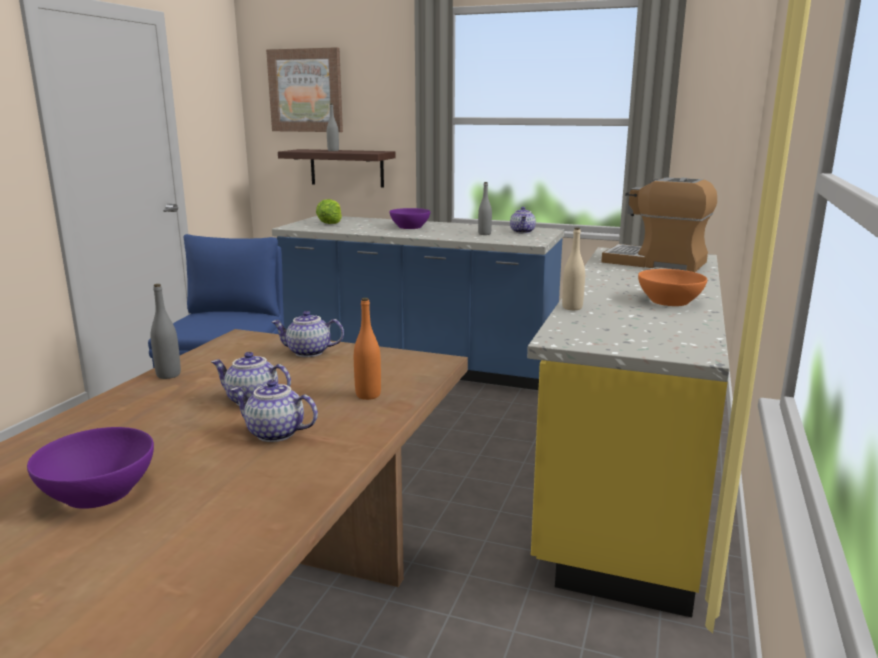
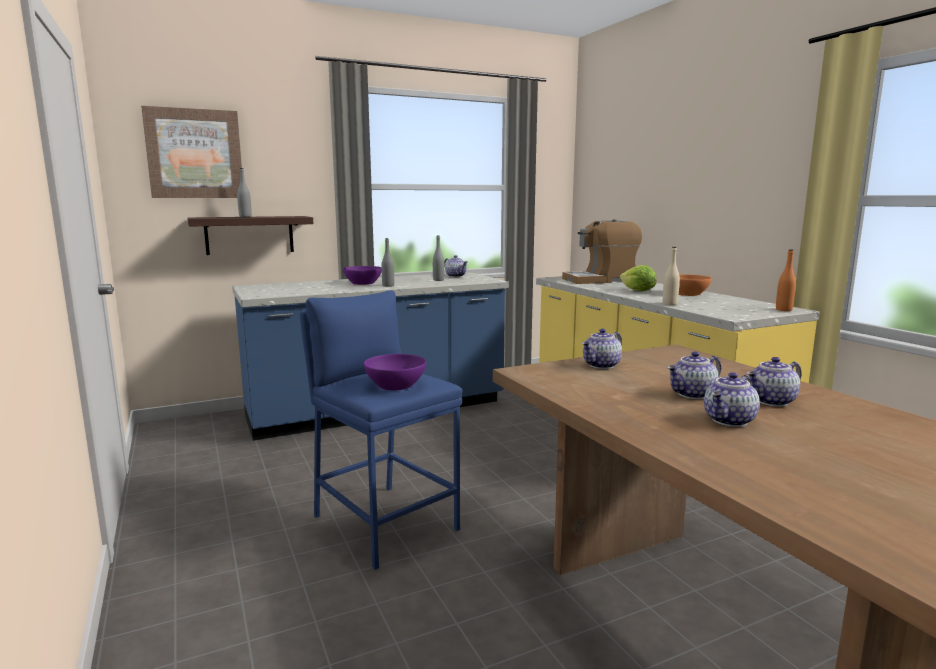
camera: 45 degrees left, 5 degrees down
(98, 492) = (845, 458): purple bowl -> purple bowl (395, 385)
(168, 375) = (588, 402): grey bottle -> grey bottle (388, 286)
(174, 429) = (730, 421): none -> teapot
(330, 223) = (281, 289): lettuce -> lettuce (638, 291)
(368, 395) = (721, 372): orange bottle -> orange bottle (783, 310)

